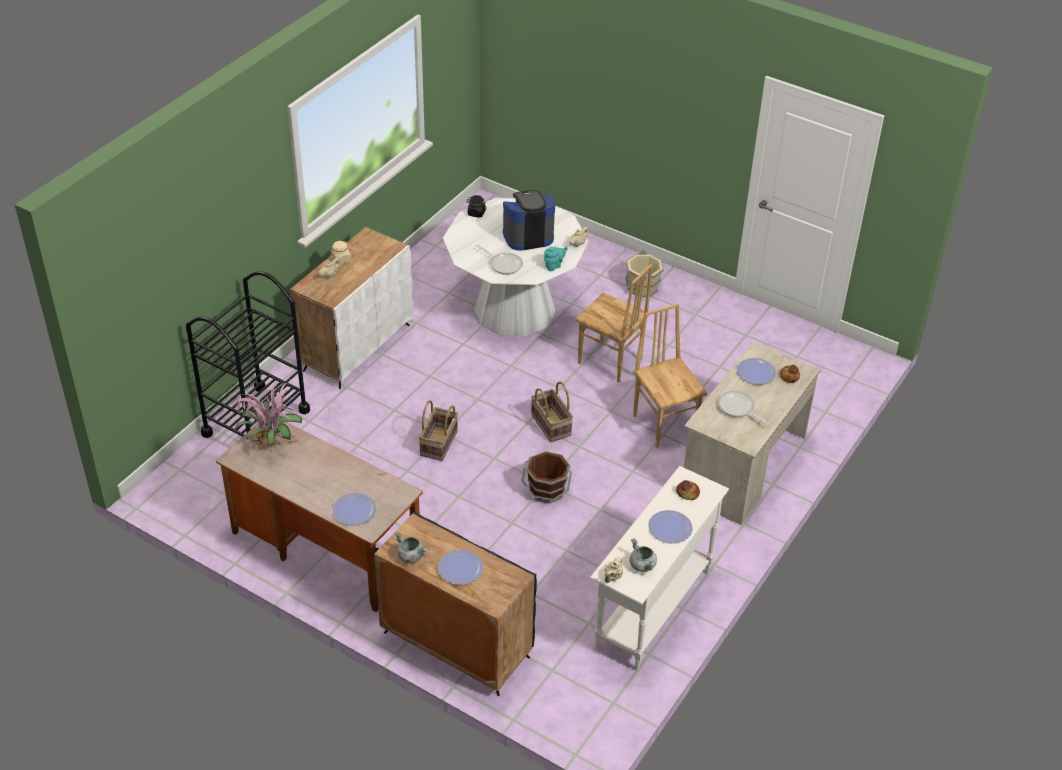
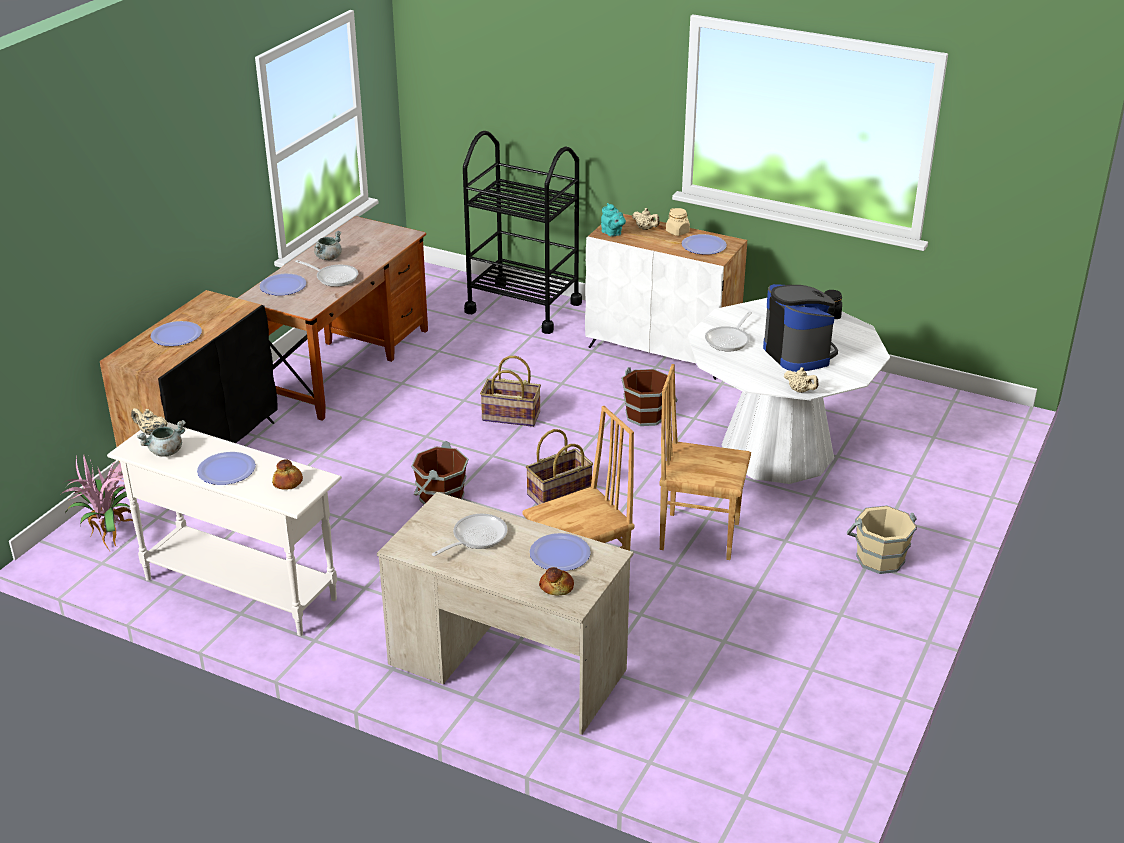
camera: 85 degrees right, 10 degrees down
(270, 443) = (380, 237): potted plant -> potted plant (111, 532)
(346, 475) = (334, 277): none -> frying pan
(370, 249) = (703, 246): none -> plate
(410, 556) = (198, 308): grey cooking pot -> grey cooking pot (328, 257)
(452, 368) = (646, 414): none -> brown bucket
(554, 266) = (742, 375): turquoise teapot -> turquoise teapot (612, 233)
(609, 362) = (699, 535): brown chair -> brown chair turned 75 degrees clockwise

